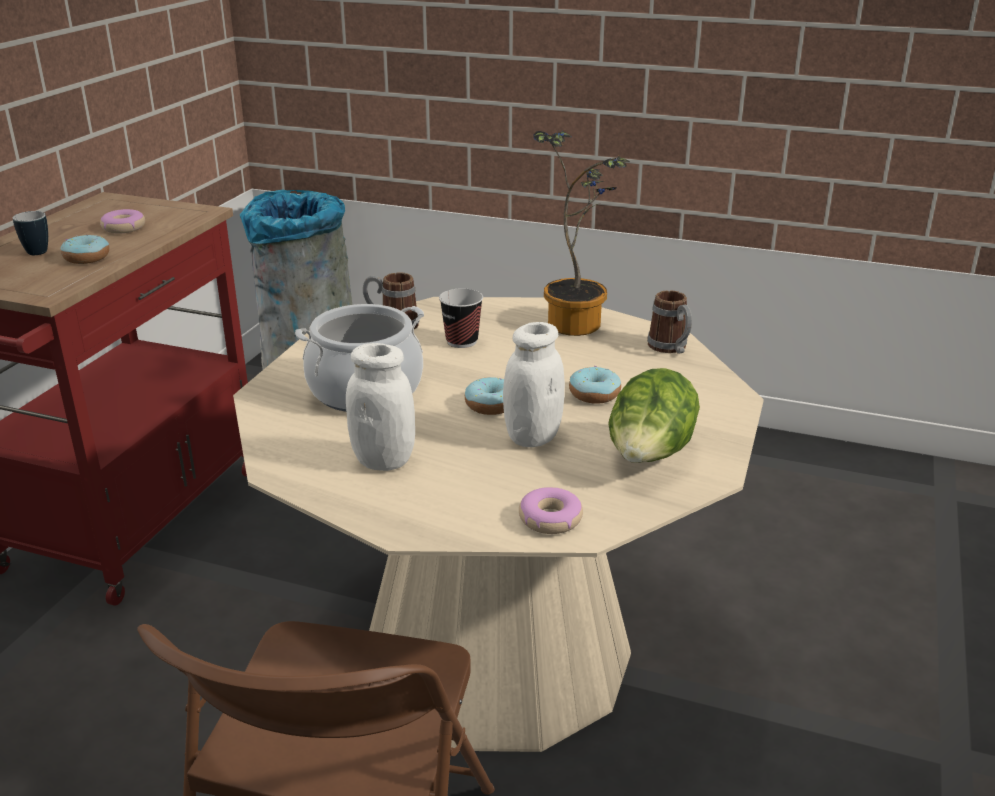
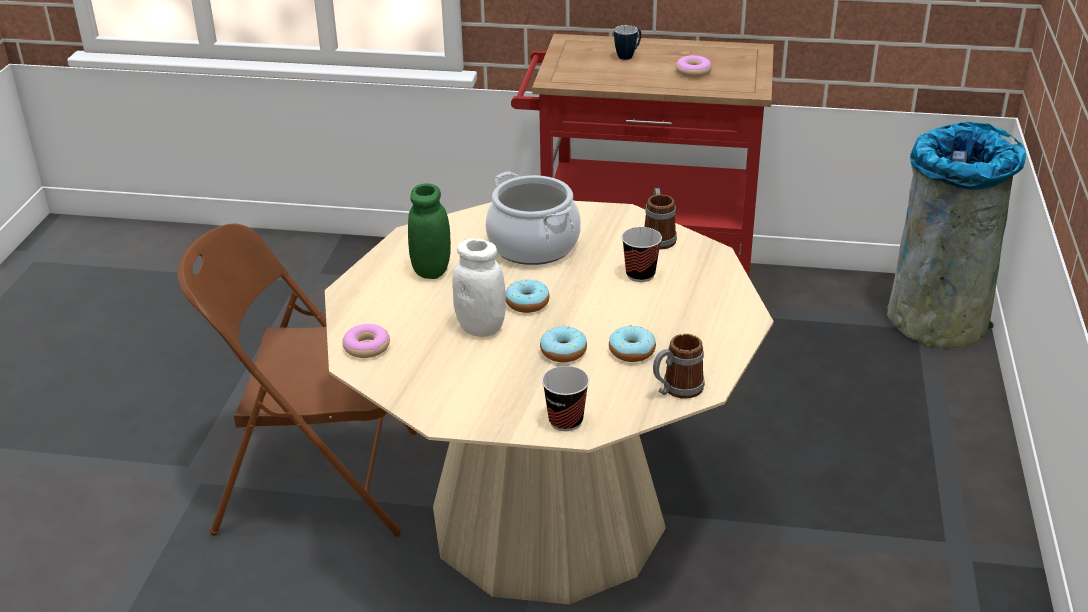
camera: 80 degrees right, 5 degrees up
(87, 258) = (624, 75): donut -> donut (632, 351)
(383, 460) = (431, 270): white jar -> green jar
(577, 321) = (714, 330): potted plant -> none
(649, 457) = (461, 386): lettuce -> none
(718, 405) = (565, 421): none -> cup

